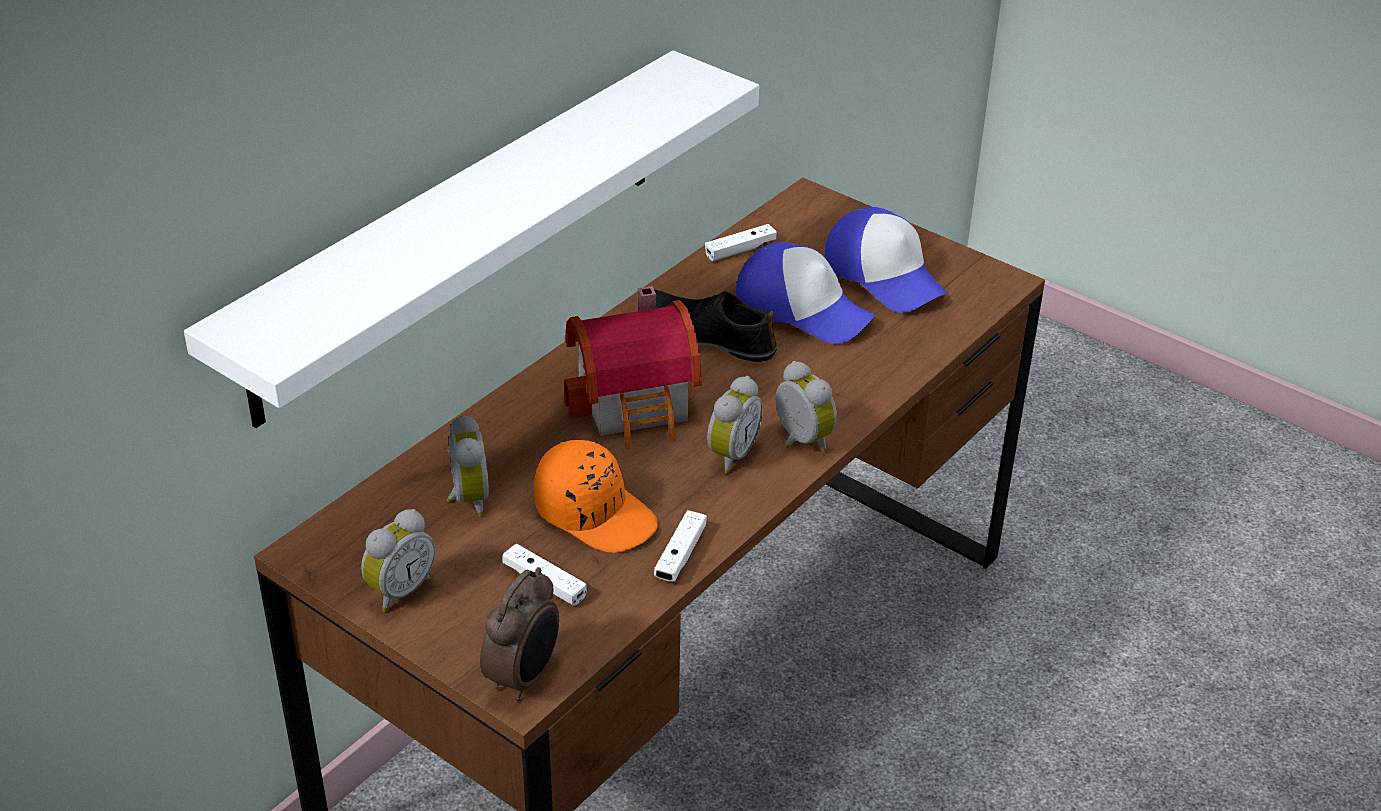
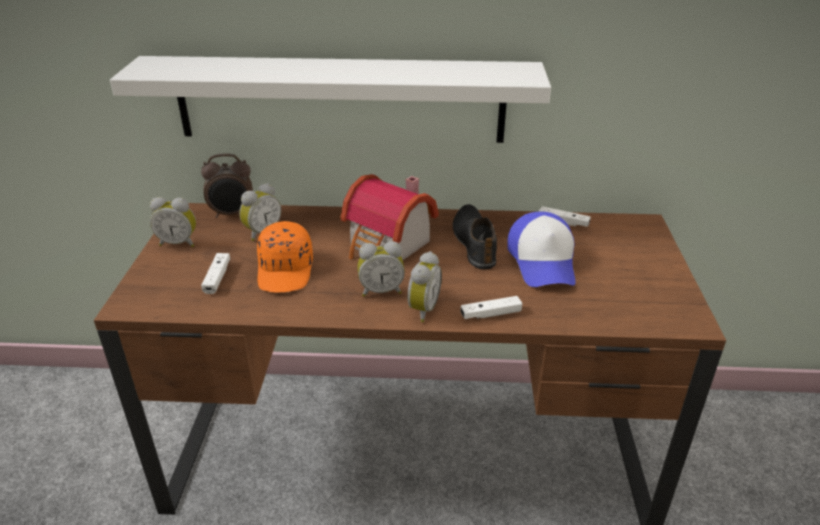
camera: 55 degrees right, 5 degrees down
(524, 677) = (139, 302): alarm clock -> alarm clock (232, 214)
(680, 555) = (277, 309): white game controller -> white game controller (490, 314)
(884, 275) = (619, 276): cap -> none

